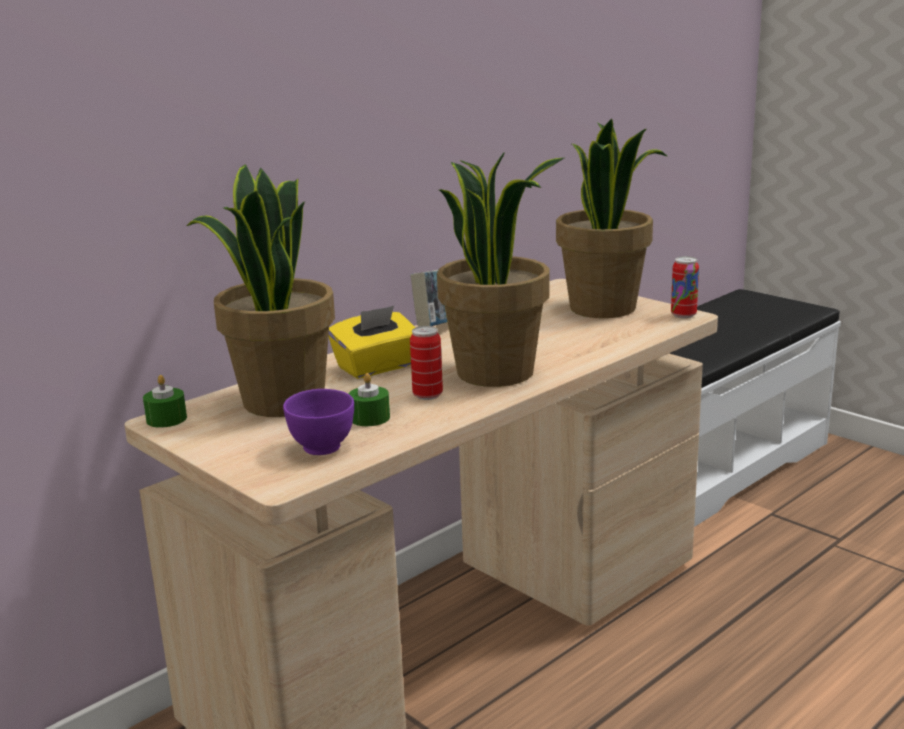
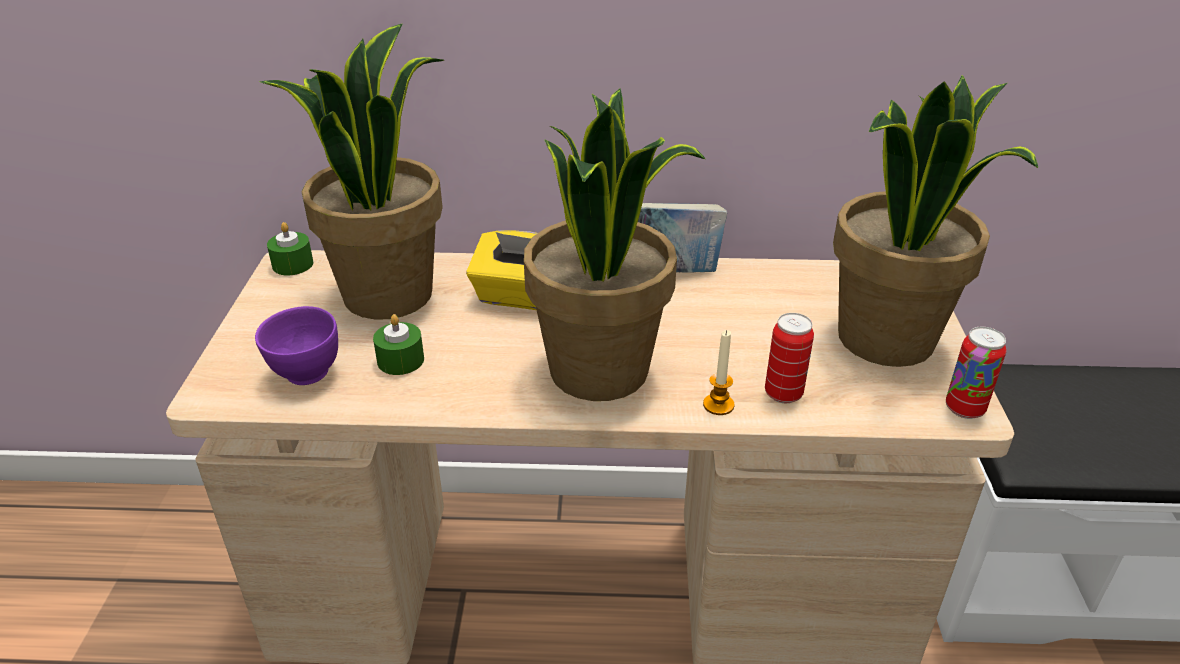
camera: 45 degrees right, 15 degrees up
(427, 395) = (491, 362): can -> can (783, 394)
(582, 358) = (718, 405): none -> candle

